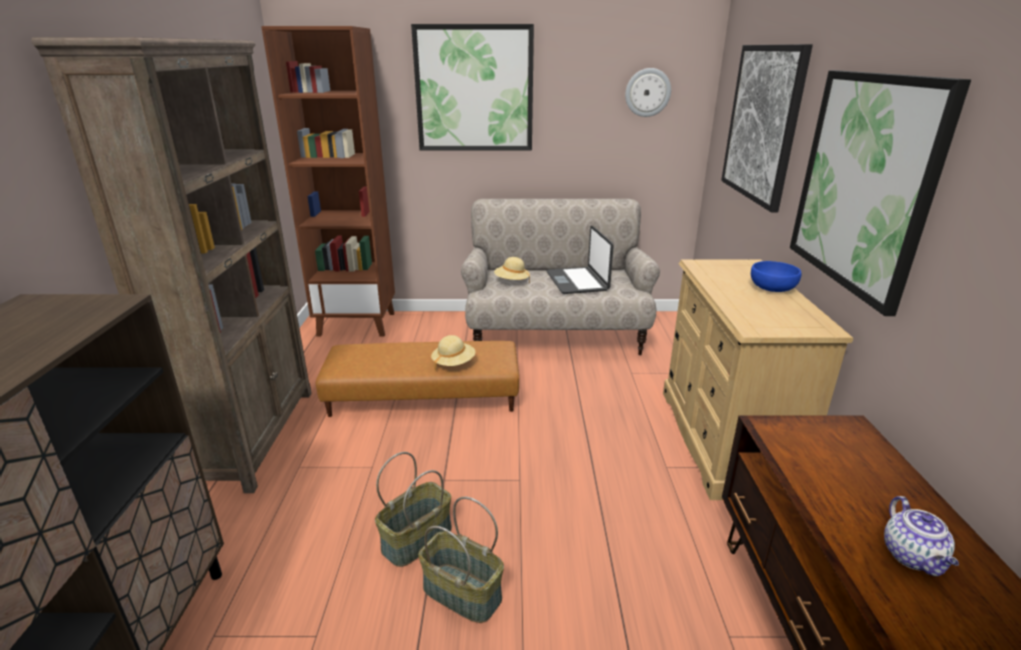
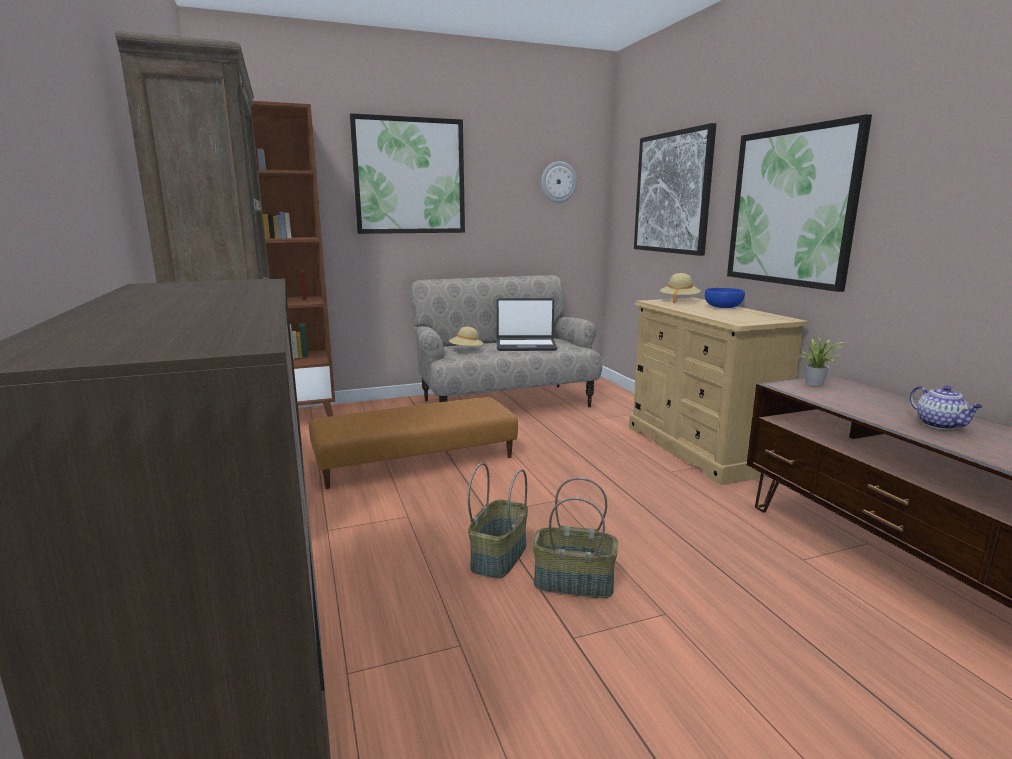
camera: 20 degrees left, 10 degrees down
(453, 363) = (451, 415): beige hat -> beige hat (679, 300)
(578, 281) = (526, 346): laptop -> laptop turned 60 degrees counterclockwise
(818, 430) = (816, 383): none -> potted plant

